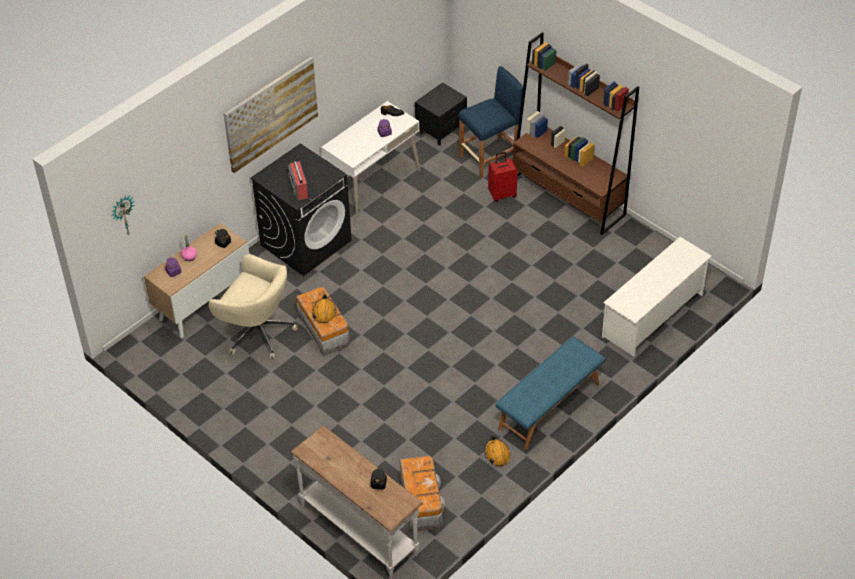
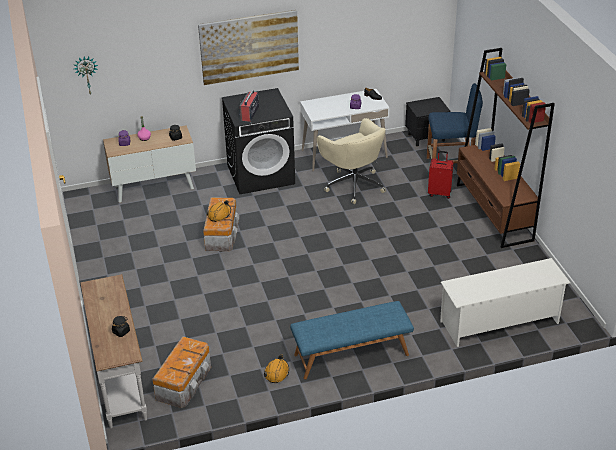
camera: 30 degrees right, 10 degrees down
(257, 332) = (173, 218): beige office chair -> beige office chair (353, 184)

